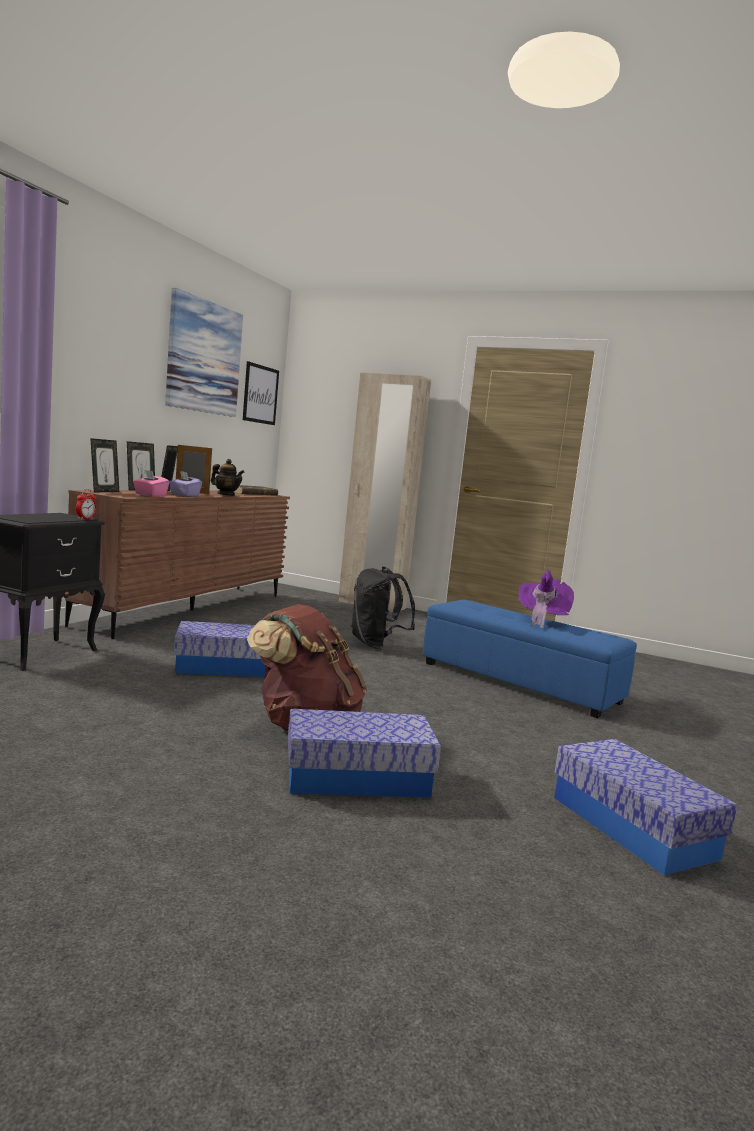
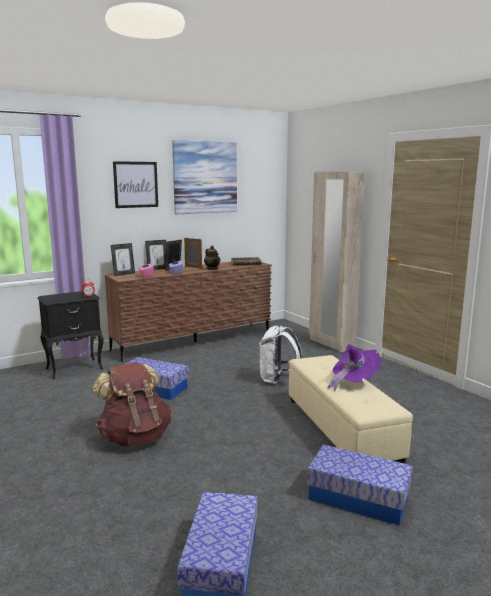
camera: 35 degrees right, 5 degrees up
(260, 394) = (262, 192): picture -> picture (136, 184)
(357, 777) = (110, 480): storage box -> storage box (358, 498)
(376, 645) = (278, 380): black backpack -> white backpack
(519, 682) = (341, 428): blue ottoman -> beige ottoman

